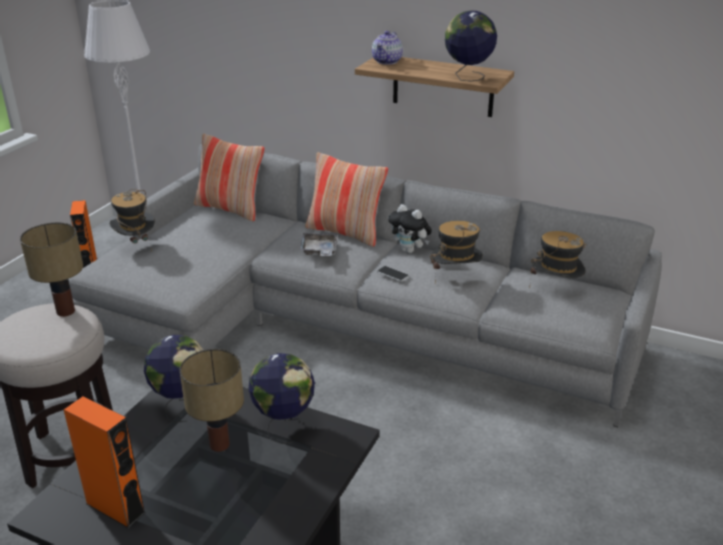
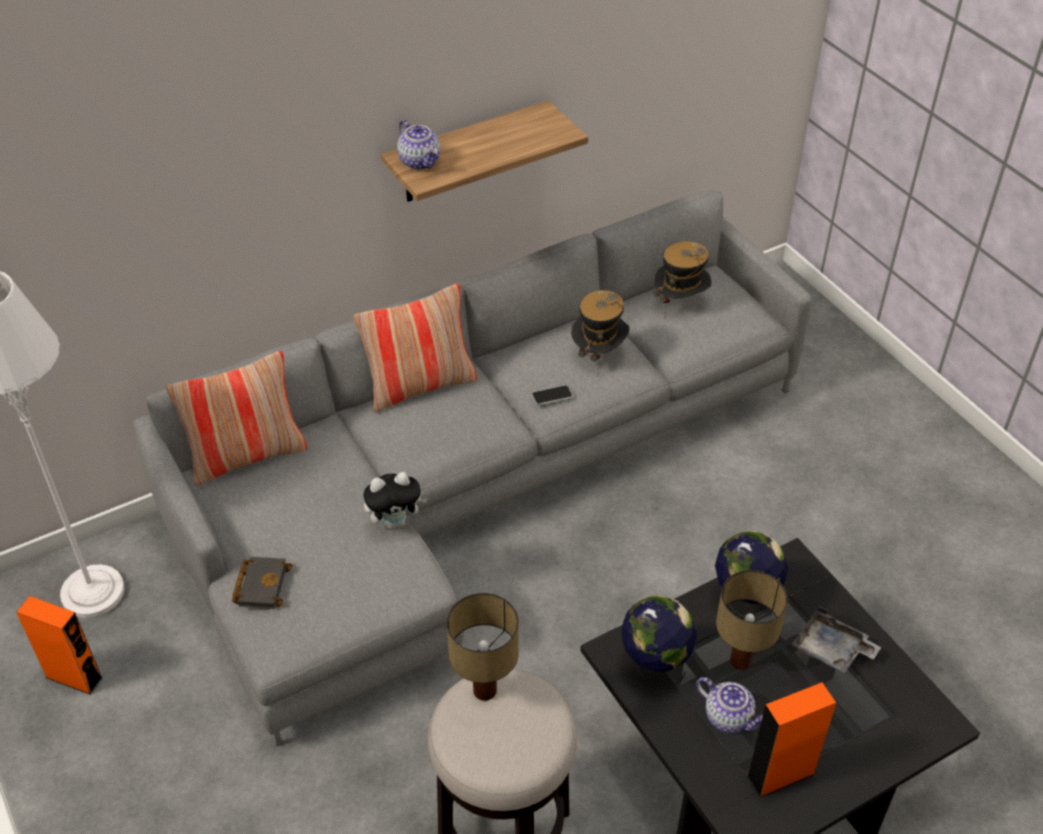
camera: 55 degrees left, 15 degrees up
(136, 245) = (261, 585): hat -> black book
(158, 458) = (729, 717): none -> teapot
(319, 251) = (448, 426): grey tray -> grey tray (831, 650)
(410, 251) = (511, 358): plush toy -> plush toy (396, 521)
(467, 77) = (539, 138): globe -> none

